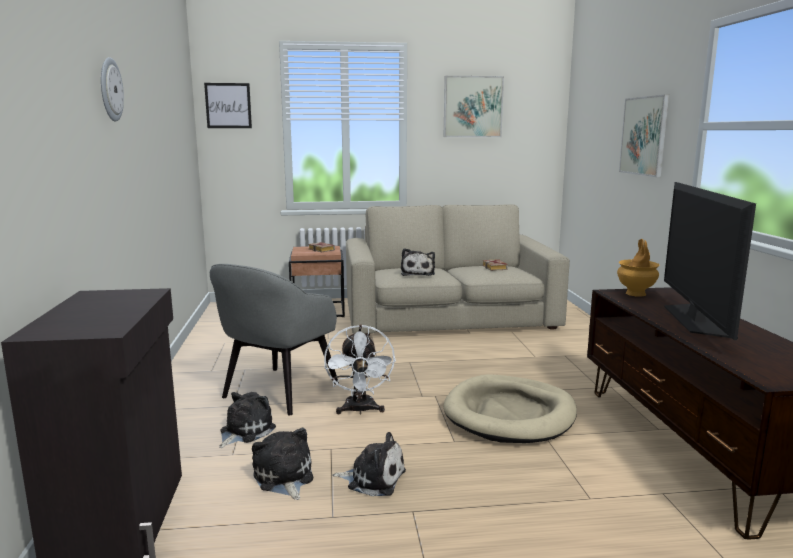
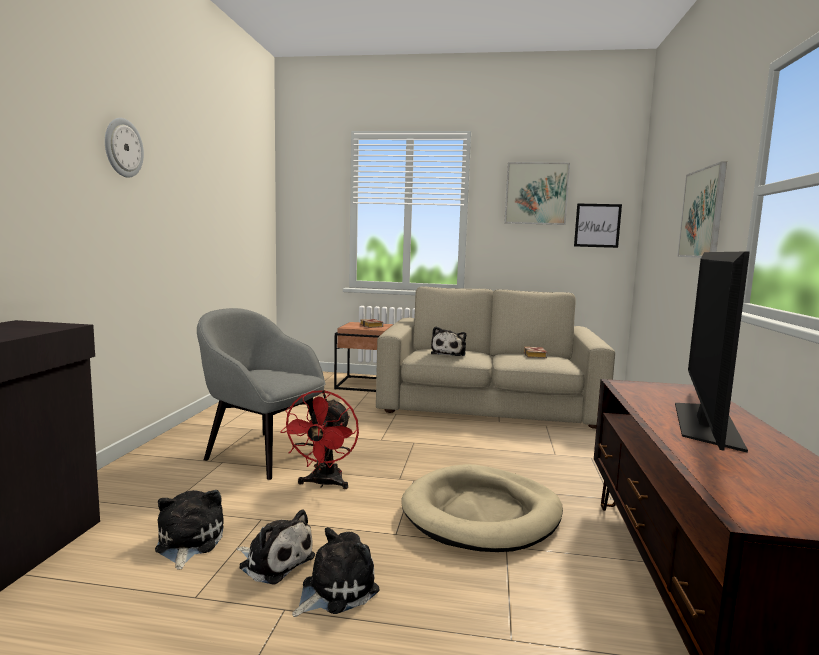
camera: 15 degrees right, 5 degrees down
(228, 105) = (304, 190): picture -> picture (597, 225)
(244, 431) = (197, 487): plush toy -> plush toy (335, 590)
(279, 391) = (264, 453): grey armchair -> grey armchair turned 75 degrees clockwise
(360, 410) = (324, 484): white fan -> red fan
(636, 294) = (651, 388): brown vase -> none

